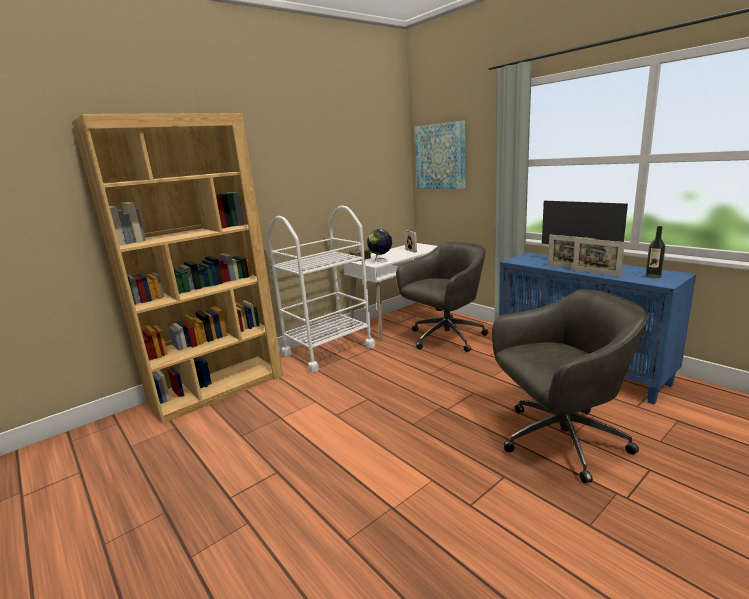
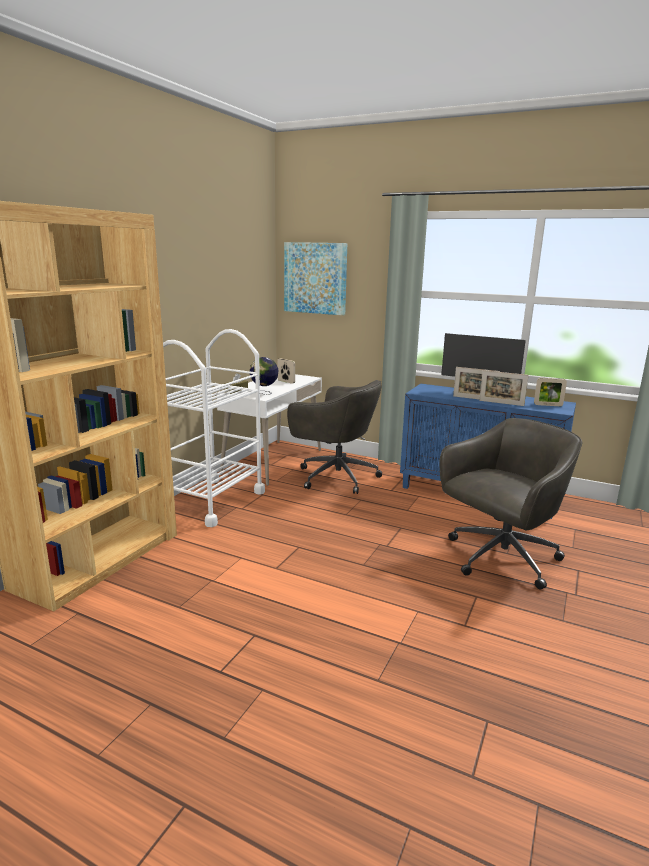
camera: 25 degrees left, 0 degrees up
(445, 338) = (335, 476): grey office chair -> grey office chair turned 90 degrees clockwise
(653, 276) = (548, 405): bottle -> picture frame

